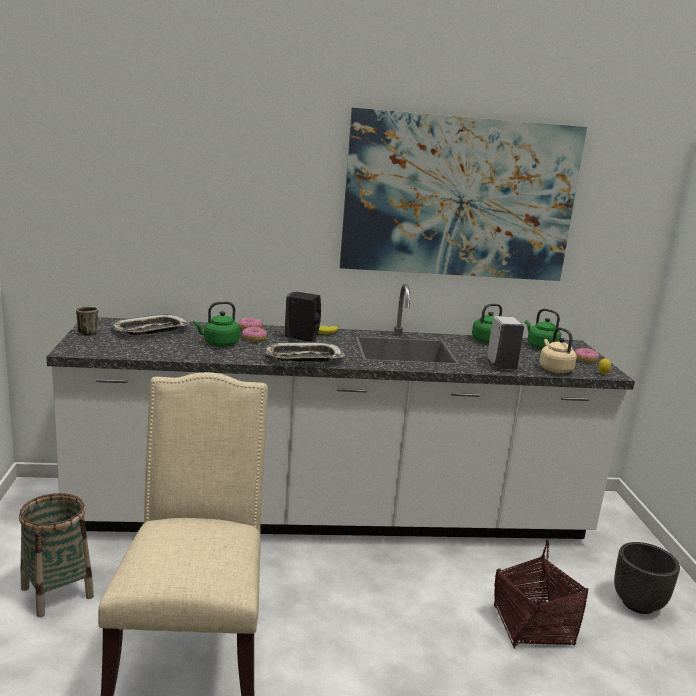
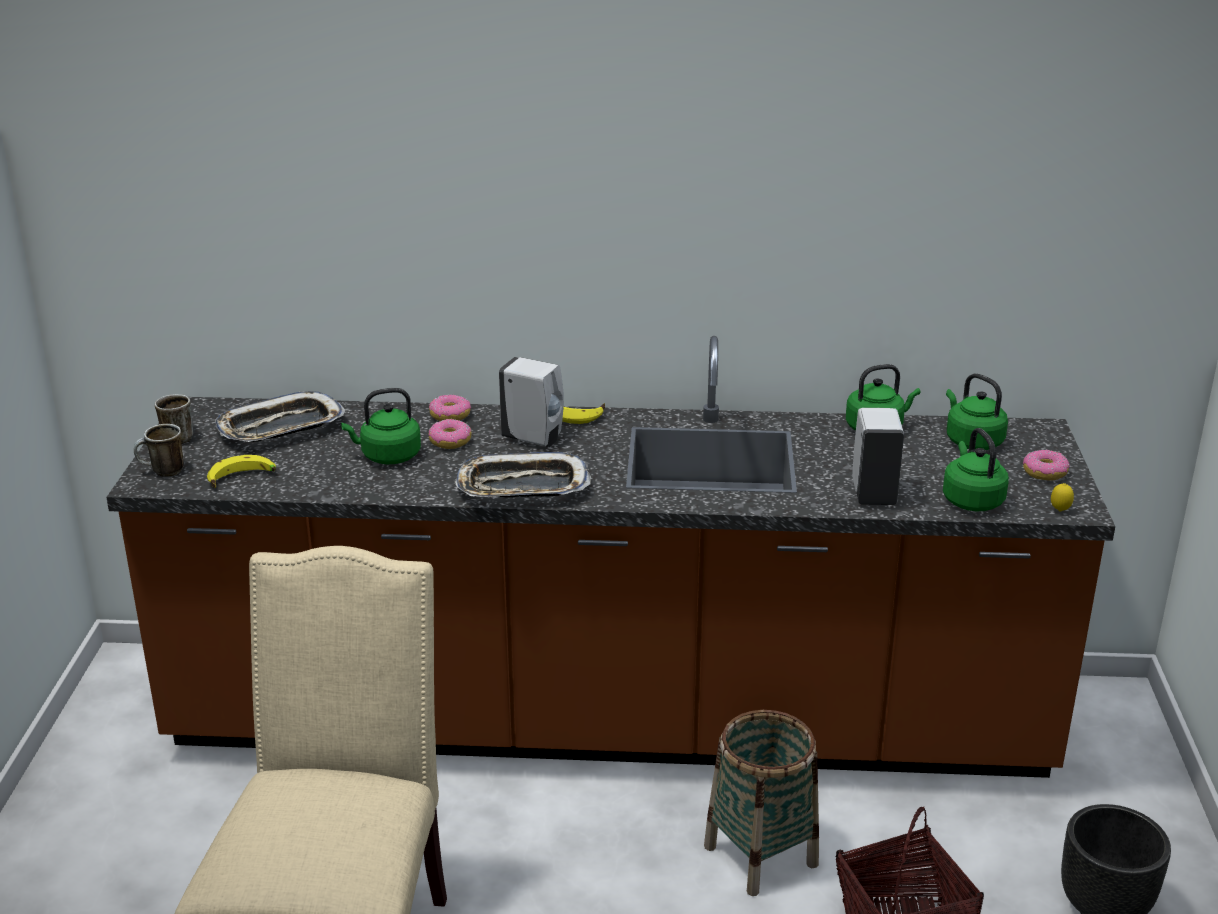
camera: 10 degrees right, 10 degrees up
(57, 592) = (152, 854): basket -> basket (760, 855)
(81, 347) = (162, 472): none -> mug
(132, 351) = (242, 480): none -> banana
(302, 339) = (534, 439): black soap dispenser -> white soap dispenser
(334, 516) = (609, 725): white counter -> brown counter
(460, 198) = (815, 174): picture -> none
(554, 369) = (971, 500): beige kettle -> green kettle

